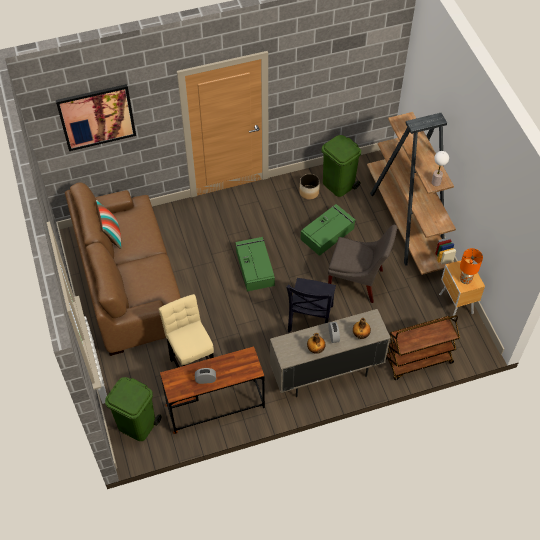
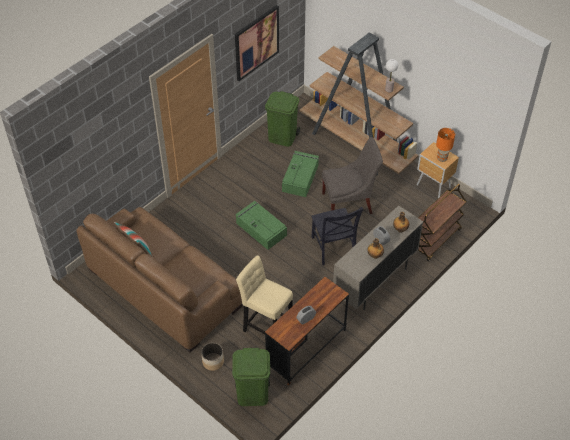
camera: 30 degrees left, 5 degrees down
(97, 117) = (93, 144): picture -> picture (256, 42)
(309, 192) = (263, 153): planter -> planter (213, 362)

